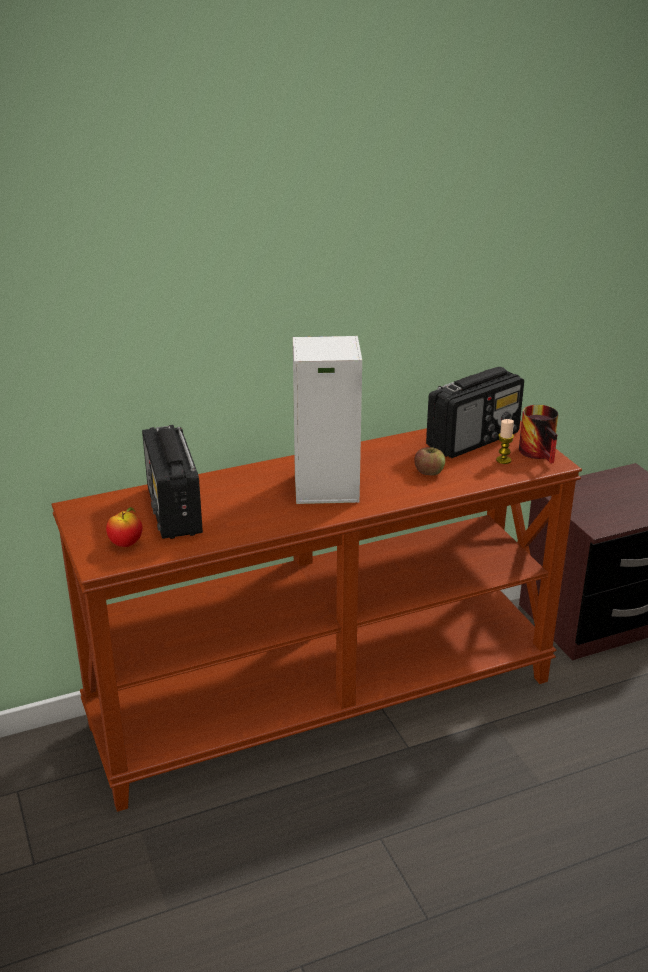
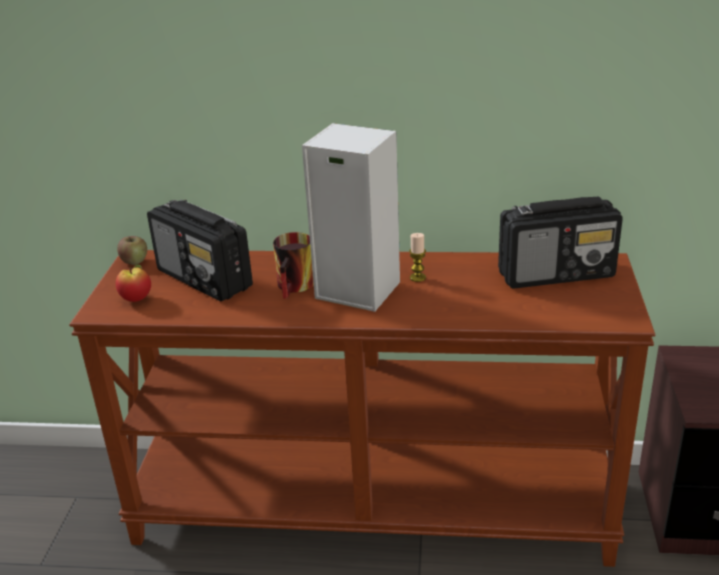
camera: 30 degrees right, 0 degrees up
(174, 511) = (205, 279): radio -> radio turned 60 degrees counterclockwise
(429, 472) = (475, 297): apple -> apple (134, 261)
(503, 460) = (569, 303): candle -> candle (417, 277)
(542, 453) = (621, 305): mug -> mug (298, 286)

